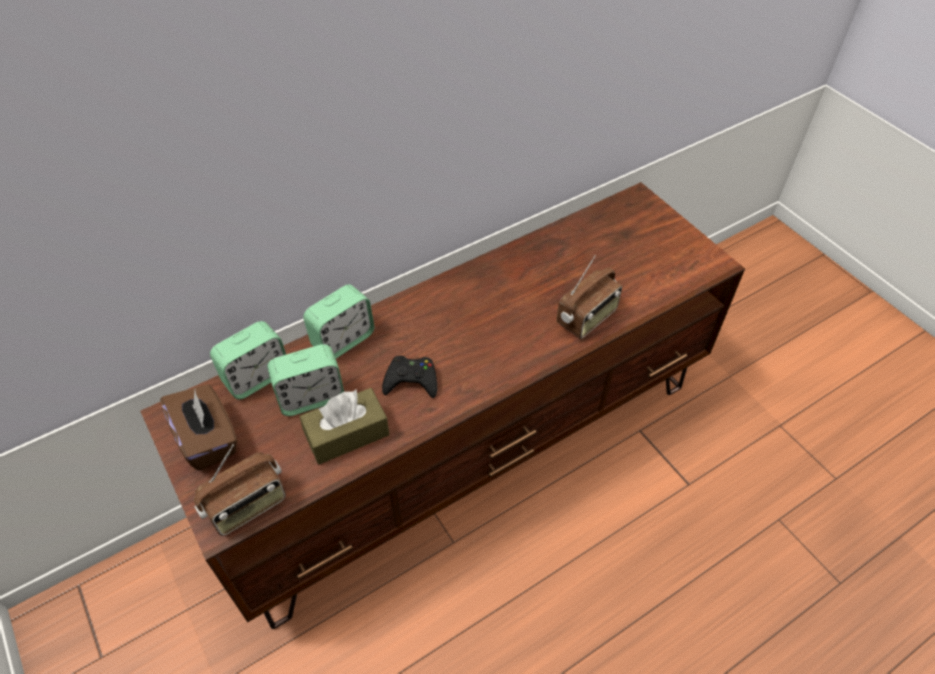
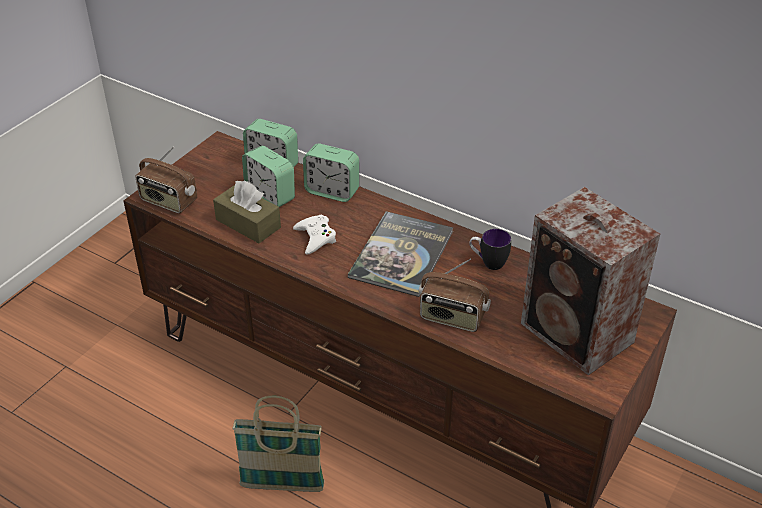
camera: 65 degrees right, 10 degrees down
(208, 439) = (210, 165): brown tissue box -> none
(411, 380) = (315, 238): black game controller -> white game controller
(479, 321) = (401, 254): none -> book
(526, 265) = (488, 263): none -> mug
(540, 580) = (282, 486): none -> basket
(646, 247) = (578, 335): none -> speaker

